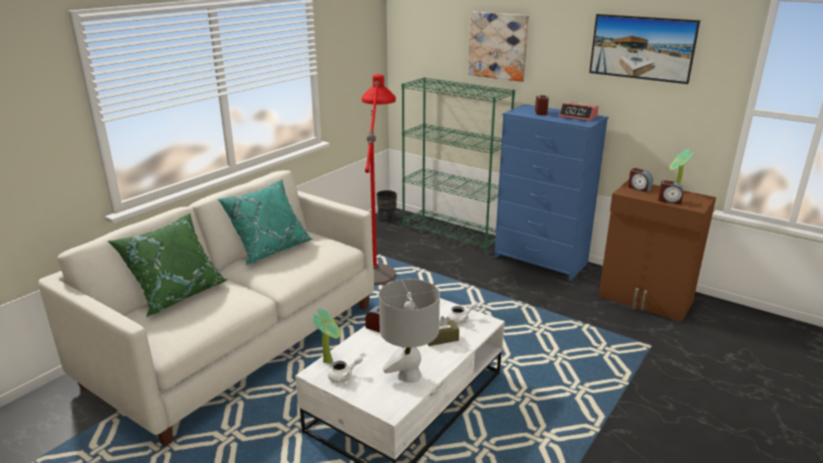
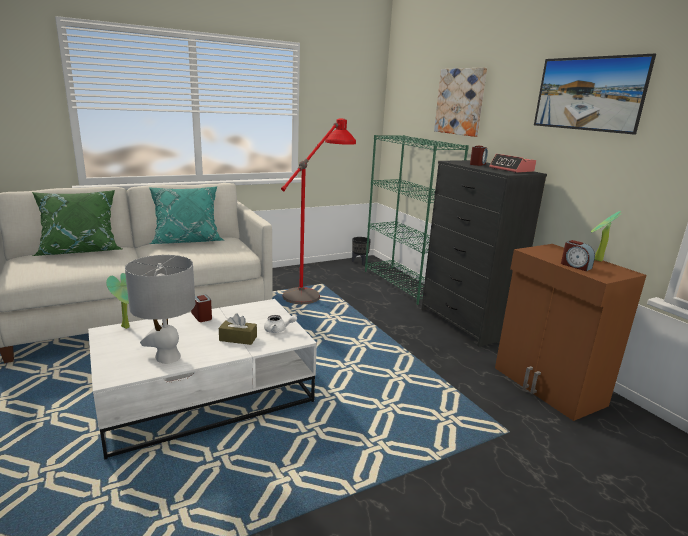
camera: 25 degrees right, 5 degrees down
(344, 376) = (119, 340): white teapot -> none
(541, 260) = (466, 323): blue dresser -> black dresser
(638, 188) = (553, 251): alarm clock -> none

